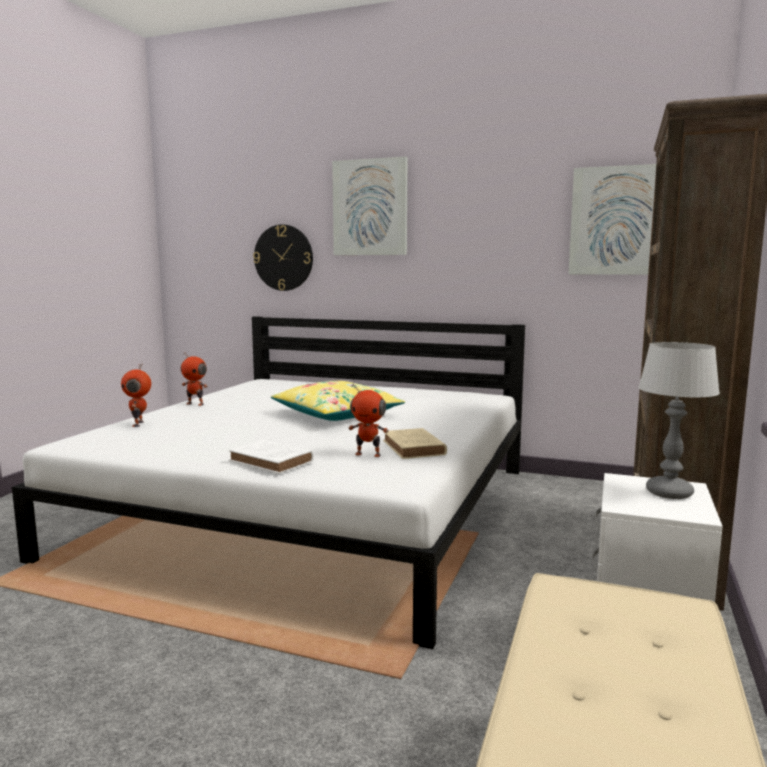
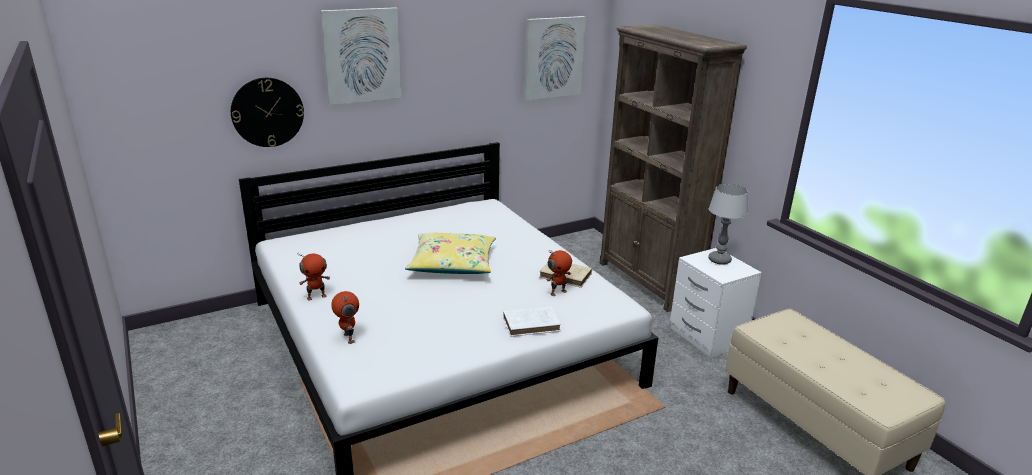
camera: 50 degrees left, 15 degrees up
(139, 424) = (348, 338): toy robot -> toy robot turned 150 degrees counterclockwise

